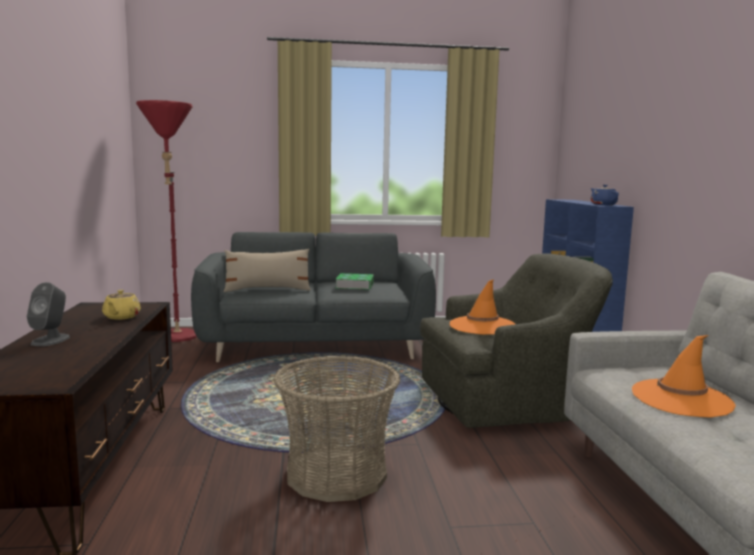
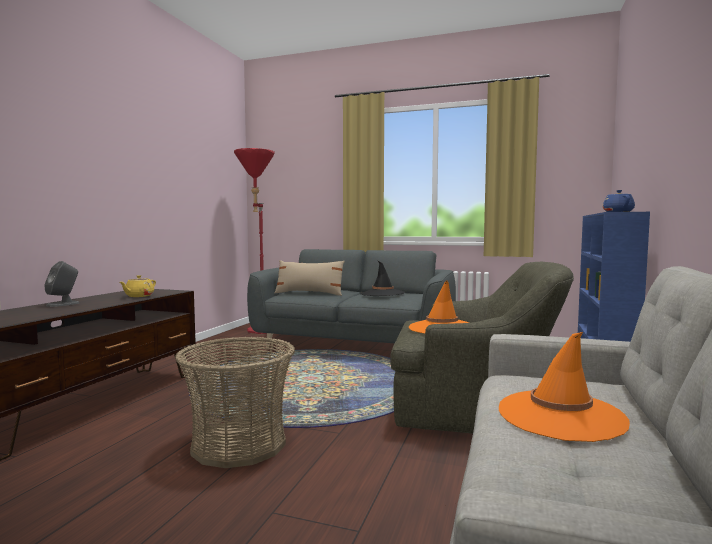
camera: 25 degrees right, 5 degrees down
(355, 285) = (382, 294): book -> black hat

